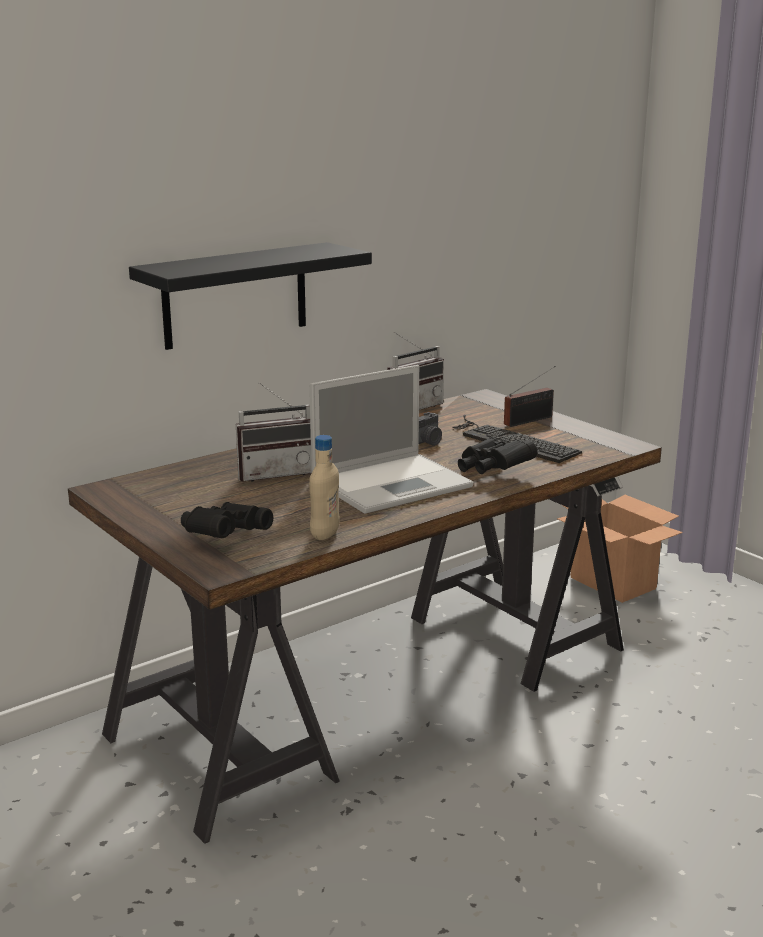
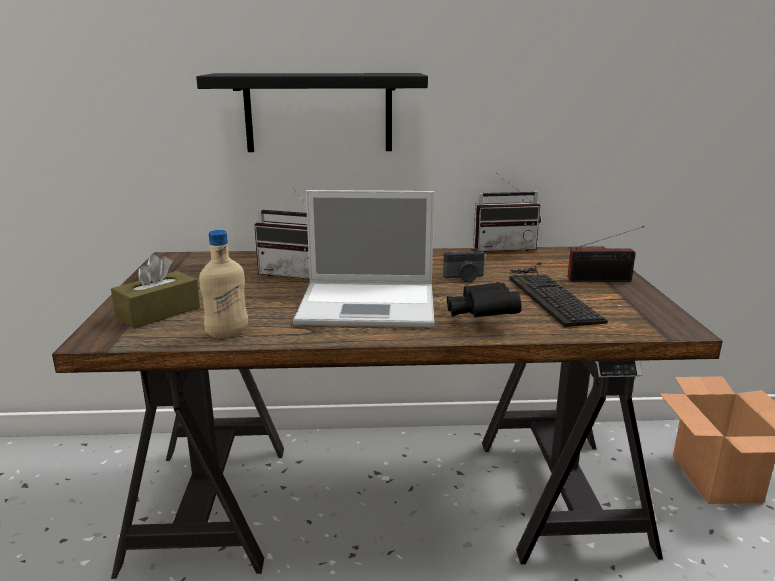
camera: 35 degrees right, 0 degrees up
(224, 536) = (158, 312): black binoculars -> brown tissue box

